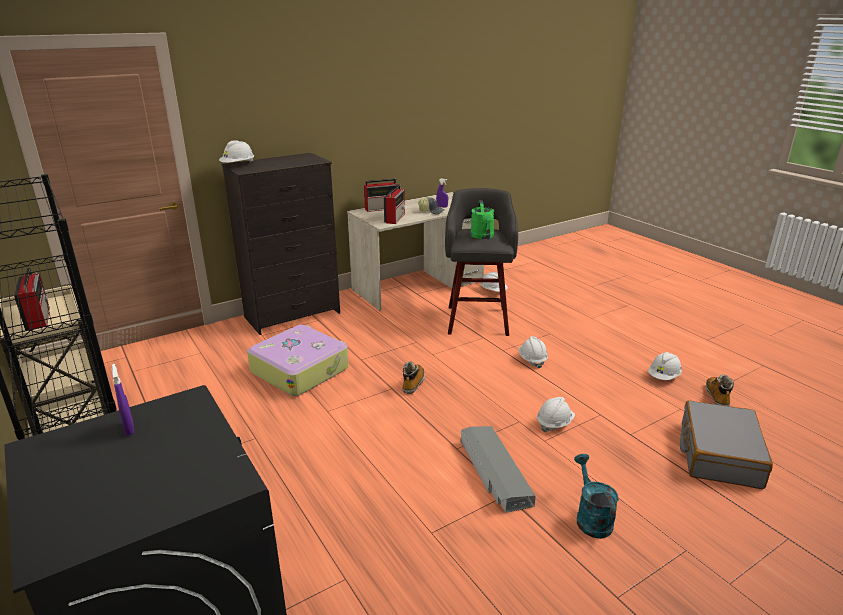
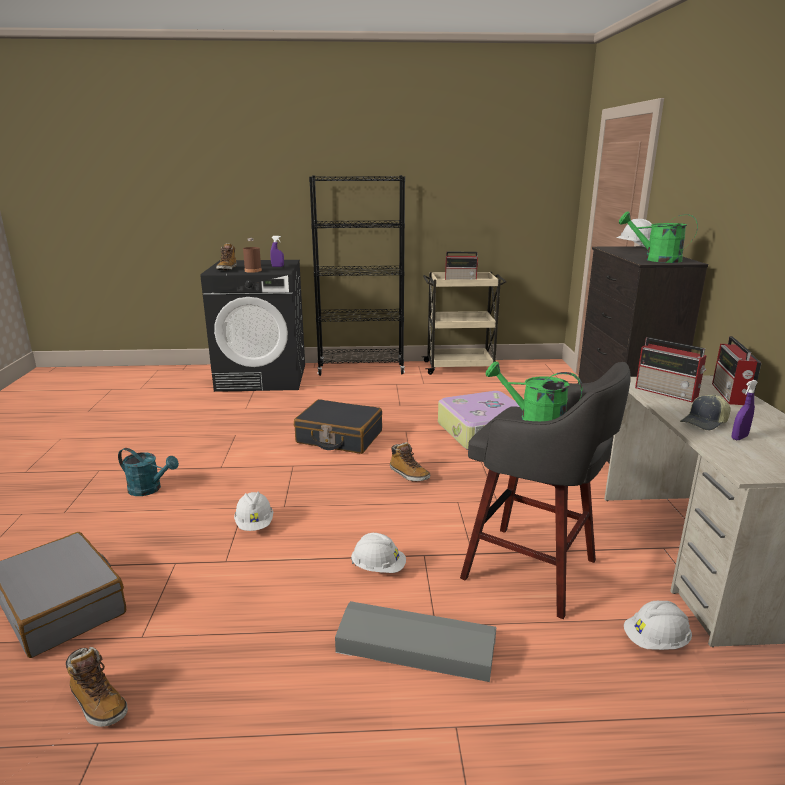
camera: 120 degrees right, 5 degrees down
(184, 483) = (227, 269): none -> boot
(197, 435) = (253, 271): none -> brown bottle
(304, 159) = (655, 259): none -> green watering can
(374, 446) = (339, 437): none -> black suitcase
(494, 472) = (246, 471): grey storage box -> grey storage box (415, 648)
(663, 376) = (204, 679): white hard hat -> none

